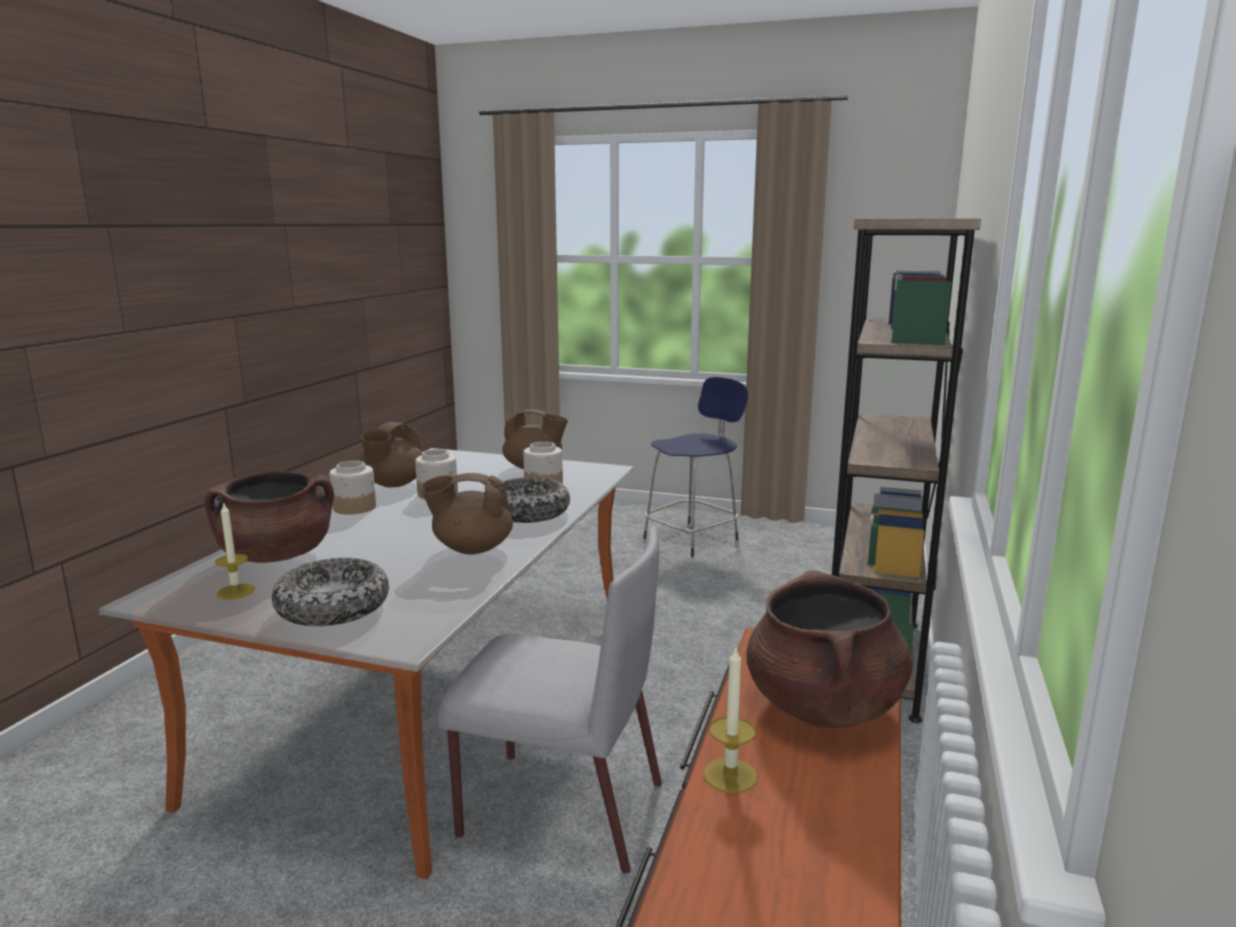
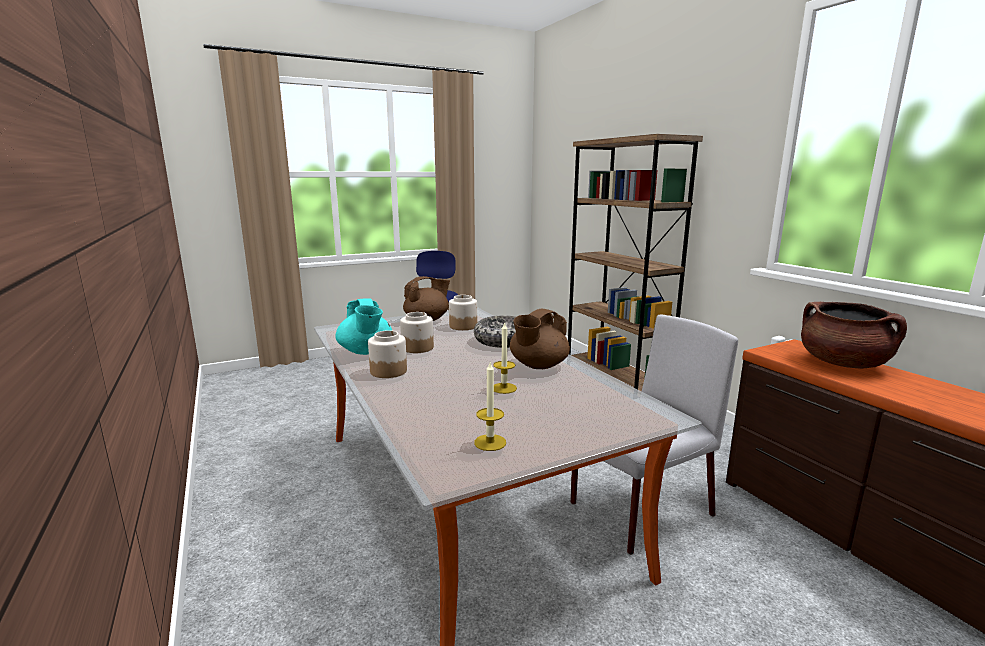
camera: 45 degrees left, 0 degrees up
(277, 556) = (439, 414): brown cooking pot -> none
(333, 607) = (577, 421): bowl -> none
(393, 484) = (366, 352): brown teapot -> turquoise teapot
(730, 775) = (901, 395): candle -> candle (504, 388)

